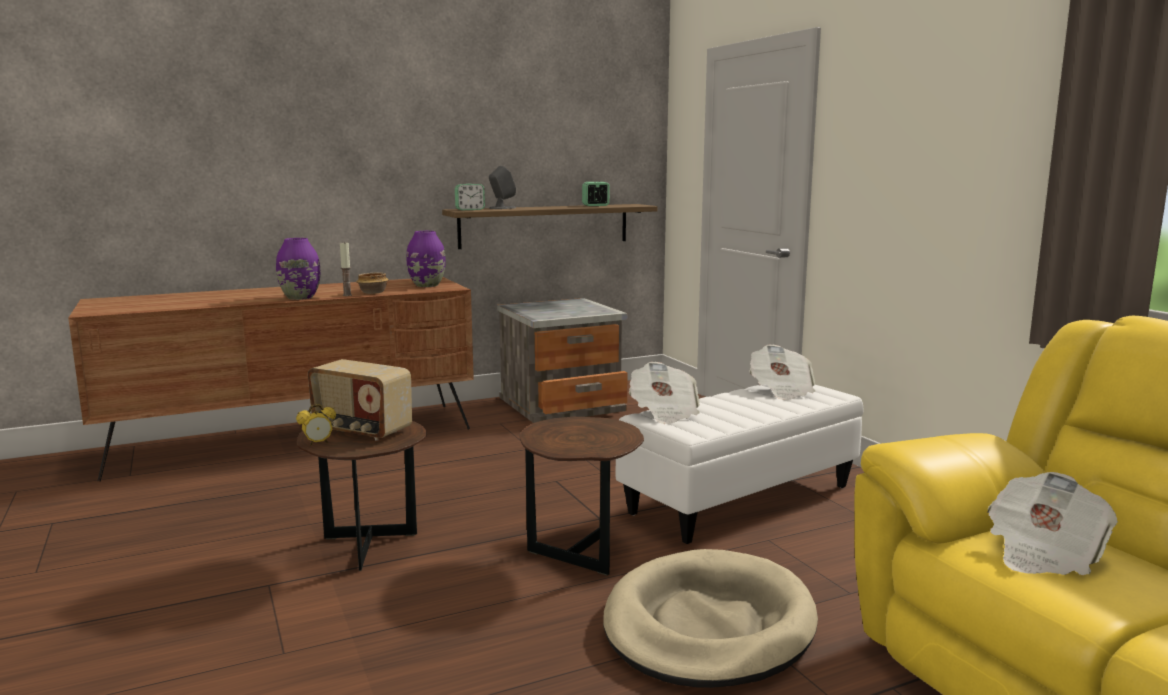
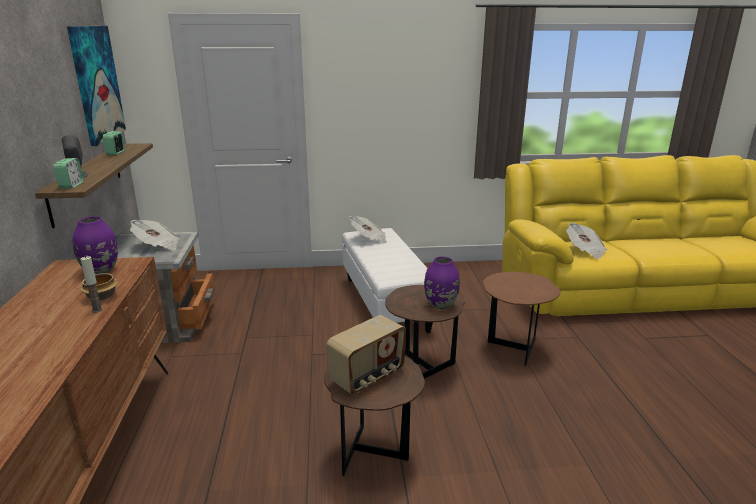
camera: 70 degrees left, 10 degrees up
(299, 297) = (70, 336): purple vase -> purple vase (440, 305)
(318, 443) = (387, 398): alarm clock -> none
(613, 130) = (96, 83): none -> picture
(664, 412) = (385, 273): newspaper -> newspaper (157, 246)
(708, 626) = (513, 348): beige dog bed -> brown side table

